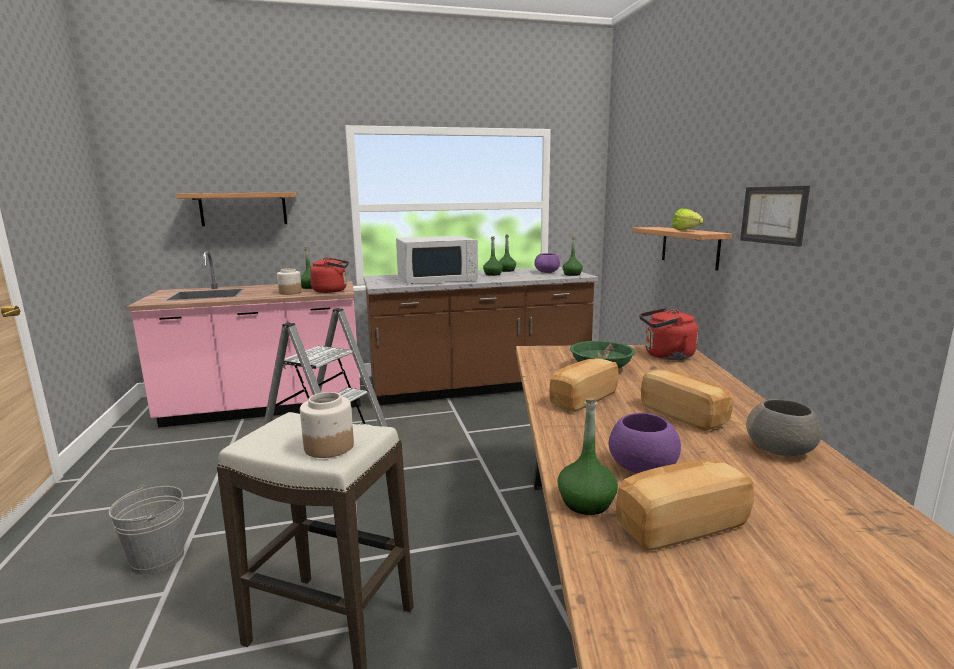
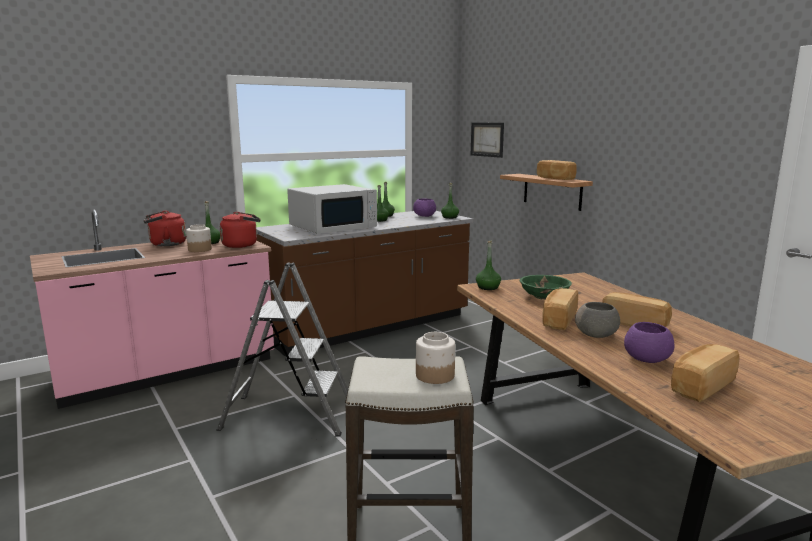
camera: 20 degrees left, 0 degrees up
(158, 558) = (197, 520): grey bucket -> none
(243, 209) = (119, 161): shelf -> none
(586, 502) = (638, 384): green bottle -> green bottle (487, 287)
(666, 356) = (577, 282): red kettle -> red kettle (165, 244)
(688, 230) = (554, 178): lettuce -> bread
(773, 215) = (629, 168): picture -> picture (487, 139)
(780, 450) = (711, 338): grey bowl -> grey bowl (596, 335)

